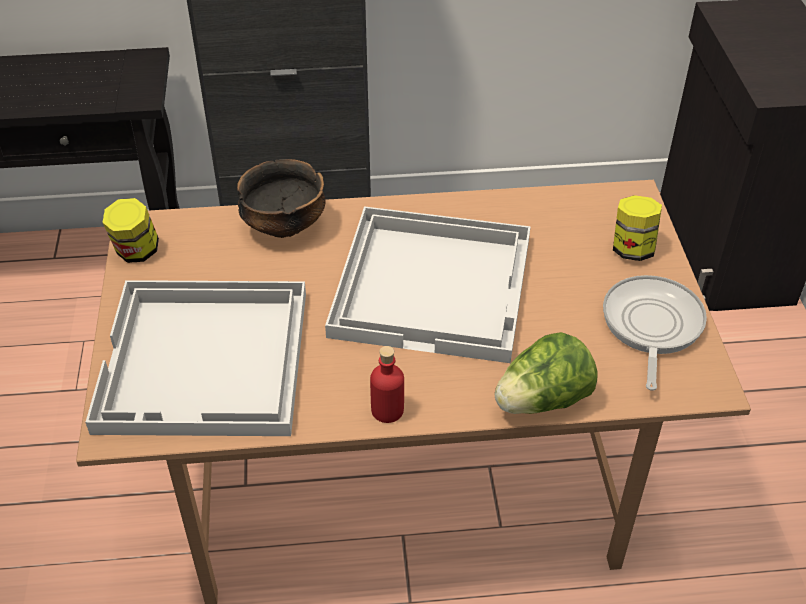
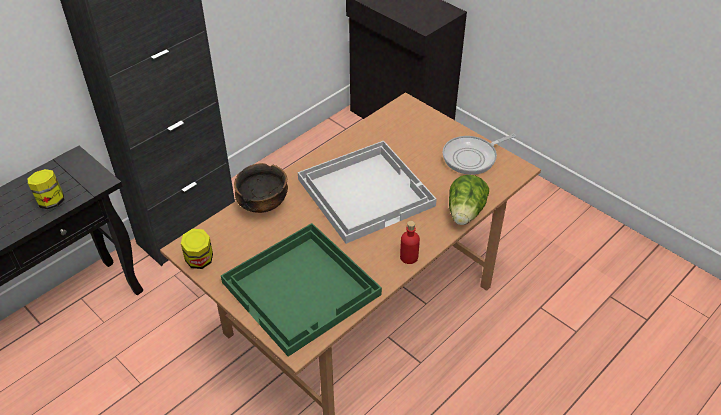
camera: 40 degrees left, 0 degrees up
(206, 361) = (302, 288): white tray -> green tray
(632, 249) = (430, 128): jar -> jar (51, 201)
(651, 326) = (472, 157): frying pan -> frying pan turned 90 degrees counterclockwise

